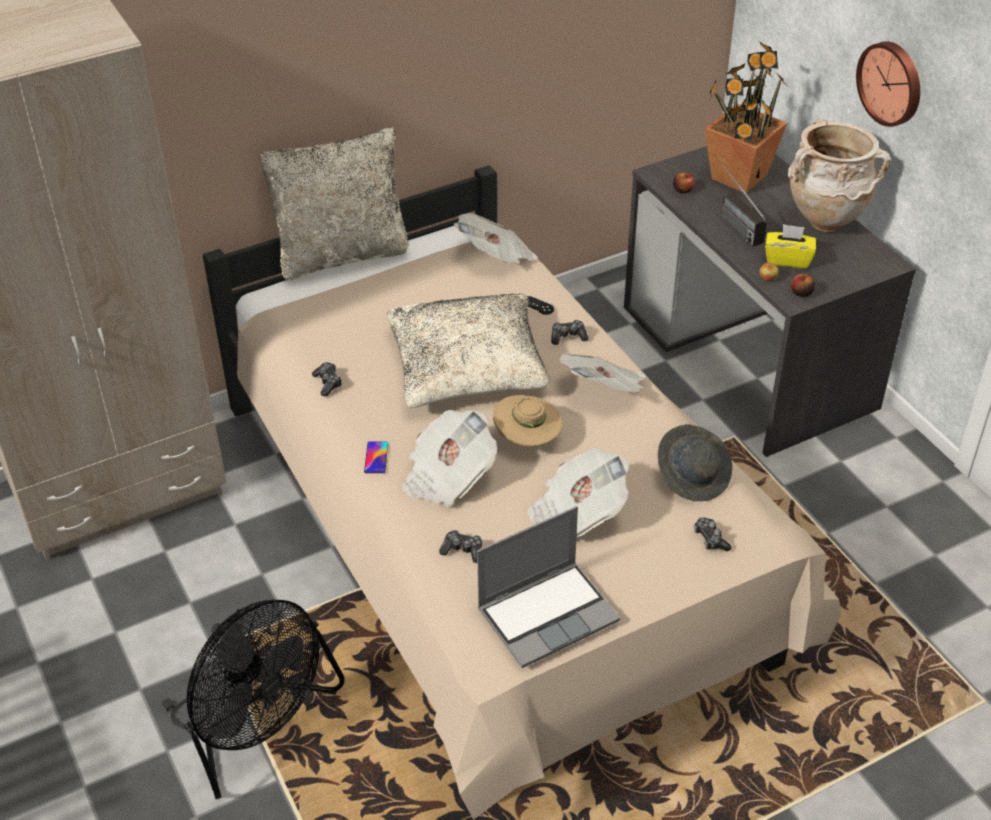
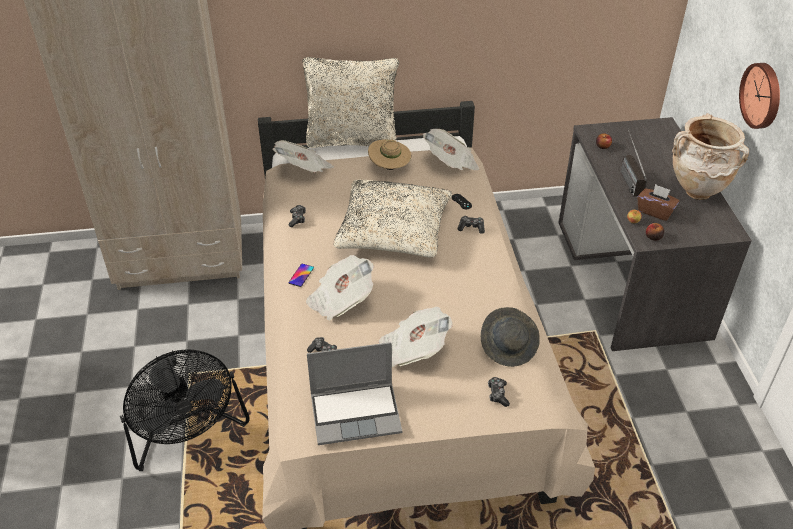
camera: 20 degrees right, 0 degrees up
(527, 439) = (406, 289): beige hat -> beige hat (389, 167)
(605, 390) = (478, 270): newspaper -> newspaper (304, 169)
(738, 177) = (648, 146): potted plant -> none
(788, 259) = (655, 211): yellow tissue box -> brown tissue box

